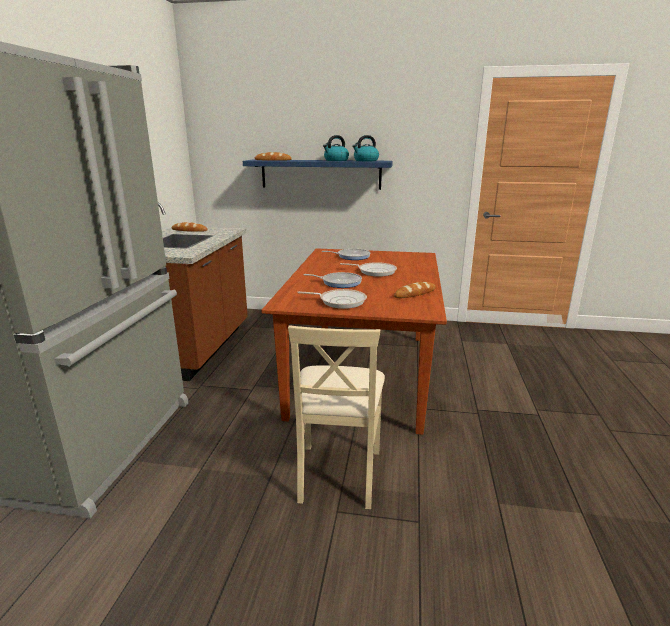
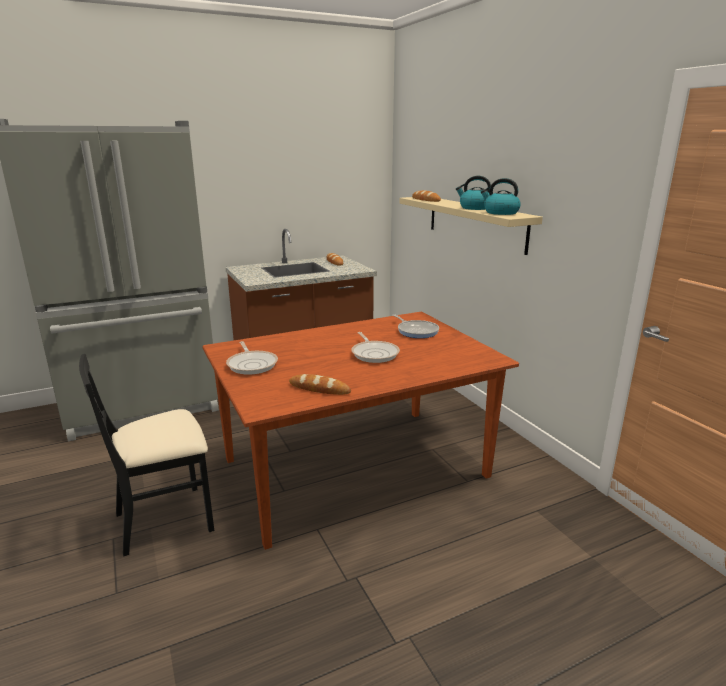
camera: 55 degrees right, 0 degrees up
(320, 174) = (475, 222): blue shelf -> beige shelf
(338, 473) = (165, 519): beige chair -> black chair
(339, 282) = (312, 349): frying pan -> none

